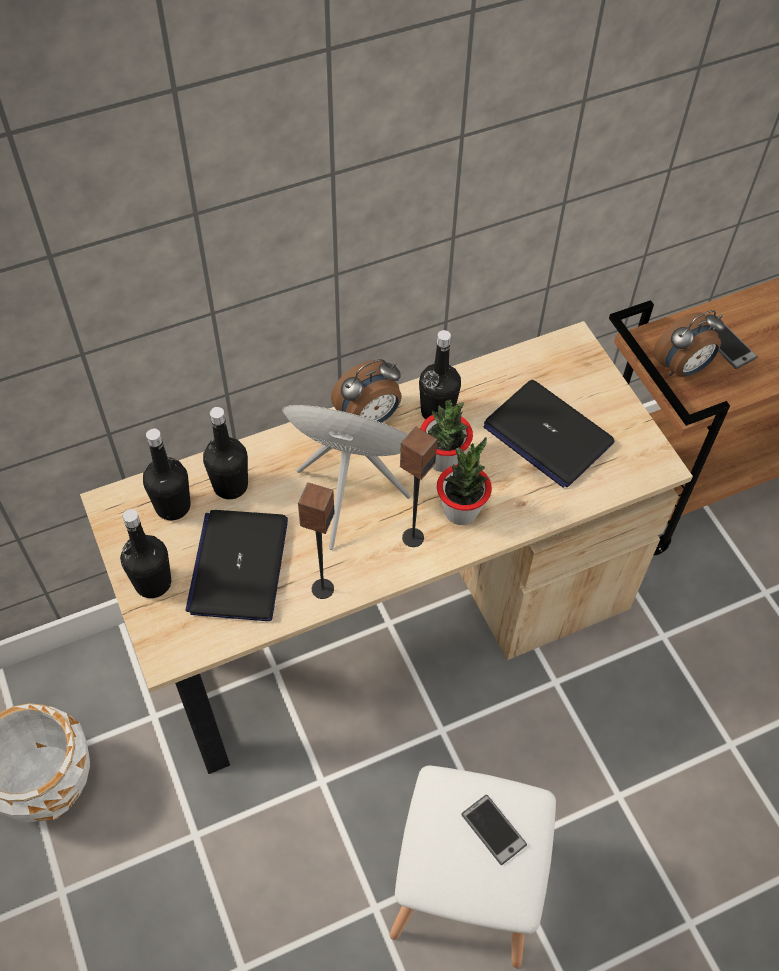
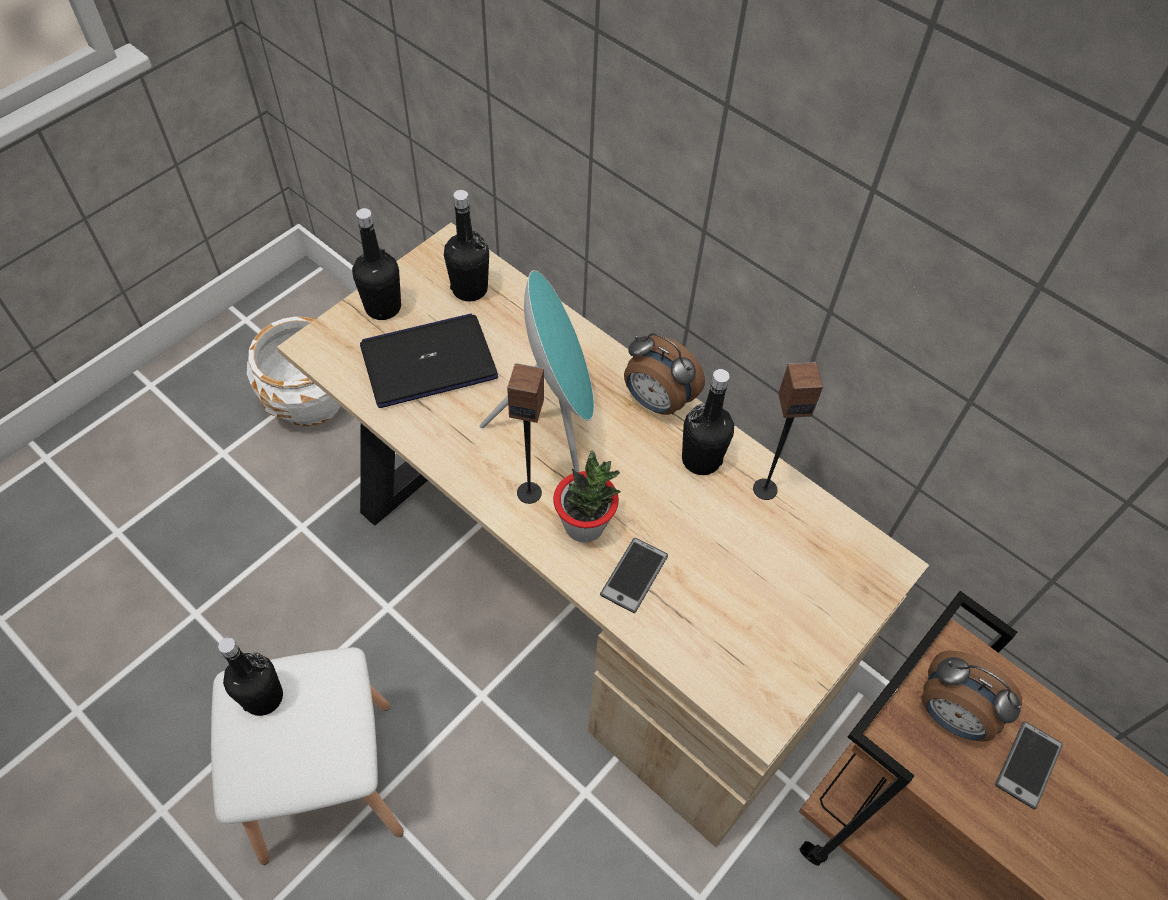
camera: 65 degrees right, 0 degrees up
(230, 485) = (514, 321): black bottle -> black bottle (263, 697)
(322, 588) = (433, 436): speaker -> speaker (765, 489)
(443, 459) = (642, 486): potted plant -> none
(493, 829) = (304, 735): phone -> phone (634, 575)
(547, 434) = (734, 578): laptop -> none

